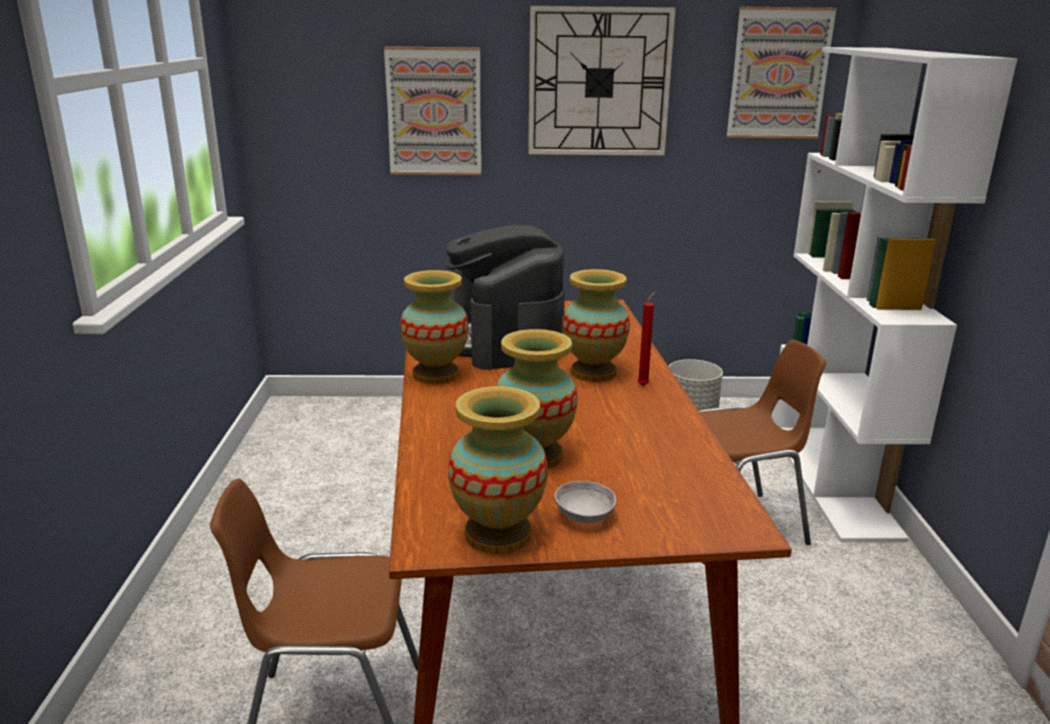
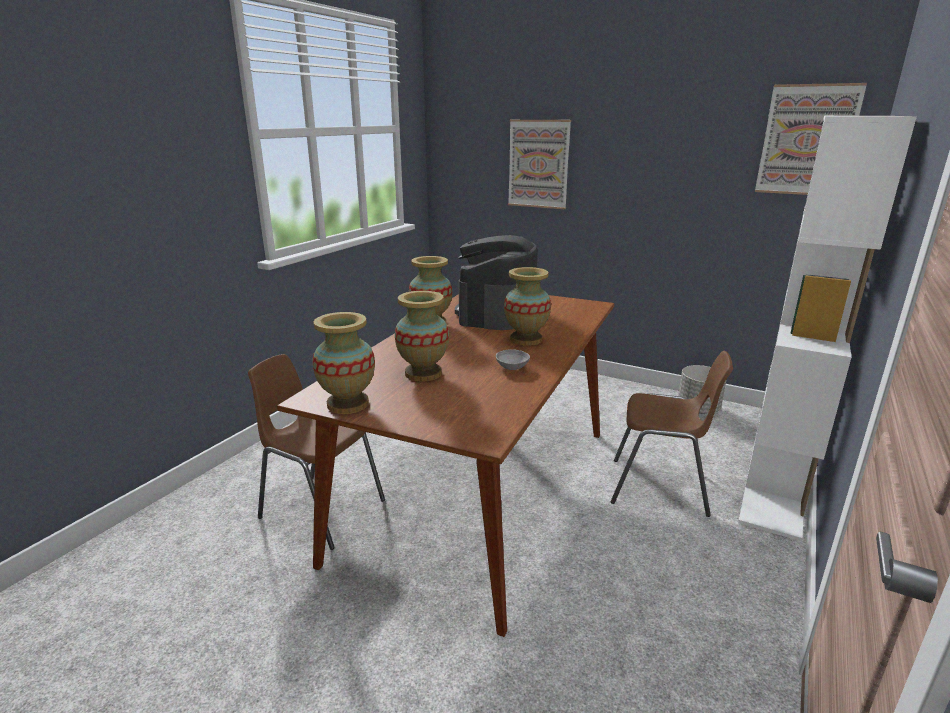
camera: 30 degrees right, 0 degrees up
(584, 516) = (404, 408): grey bowl -> grey bowl (512, 367)
(599, 82) = (654, 145): wall clock -> none
(644, 385) = (548, 352): red candle -> none

